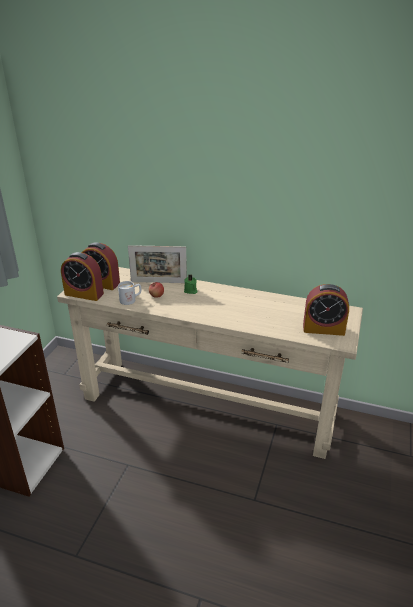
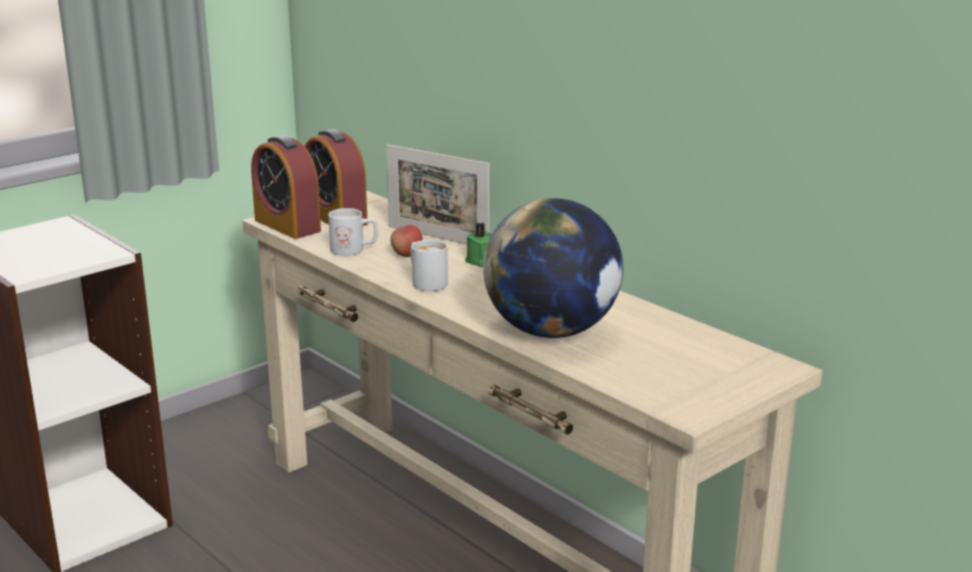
camera: 30 degrees right, 10 degrees down
(181, 308) = (425, 282): none -> white mug
(257, 319) = (551, 331): none -> globe
(323, 329) = (675, 379): alarm clock -> none

